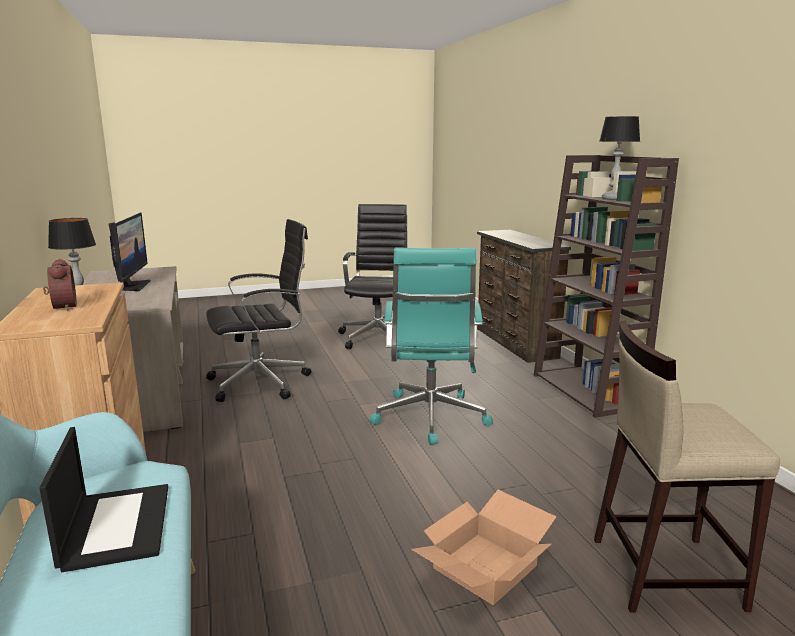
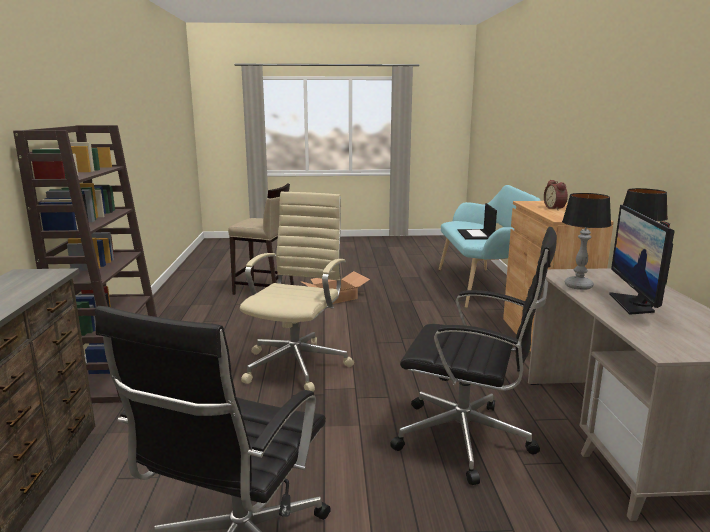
camera: 165 degrees left, 0 degrees up
(262, 382) = (467, 439): black office chair -> black office chair turned 150 degrees counterclockwise
(430, 418) = (297, 364): turquoise office chair -> beige office chair
(614, 199) = (86, 171): table lamp -> table lamp (578, 286)

